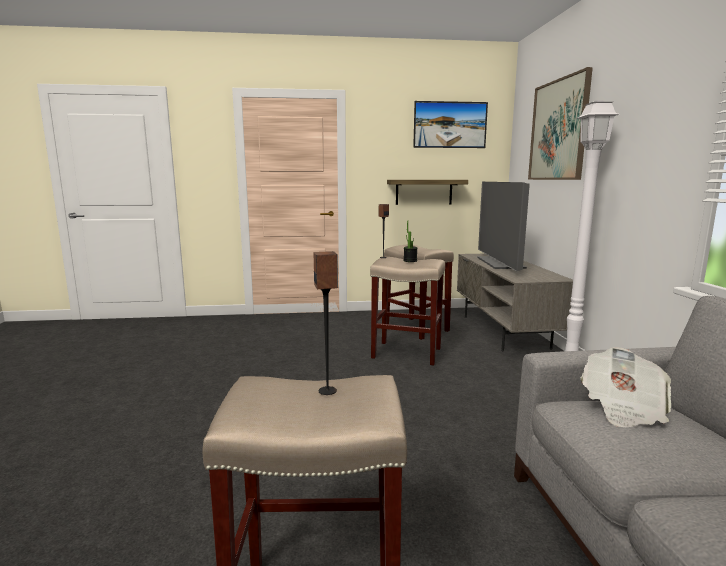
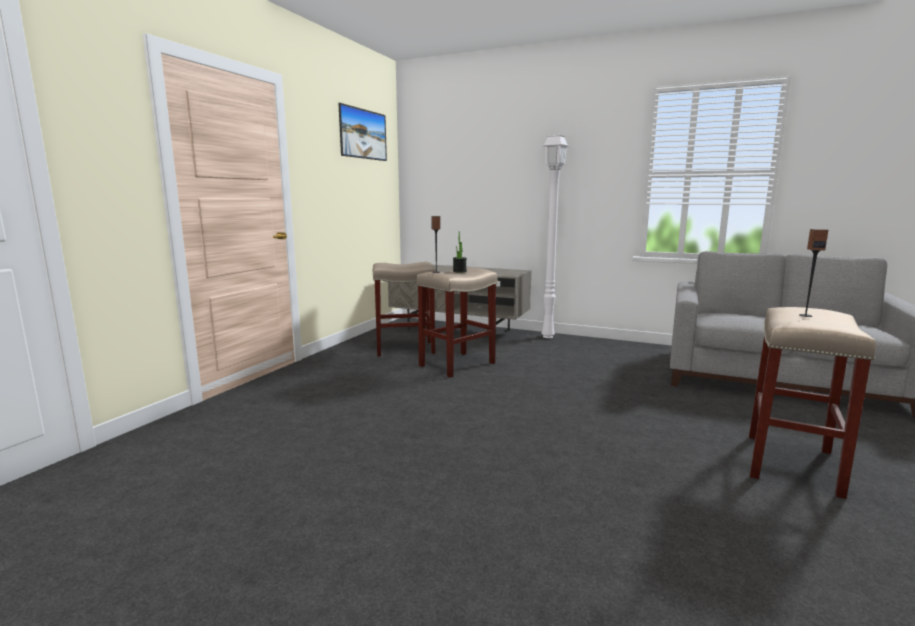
camera: 60 degrees left, 0 degrees up
(424, 192) = (351, 206): shelf -> none
(500, 263) = (447, 269): television -> none
(558, 130) = (481, 151): picture -> none
(622, 408) = (724, 313): newspaper -> none

